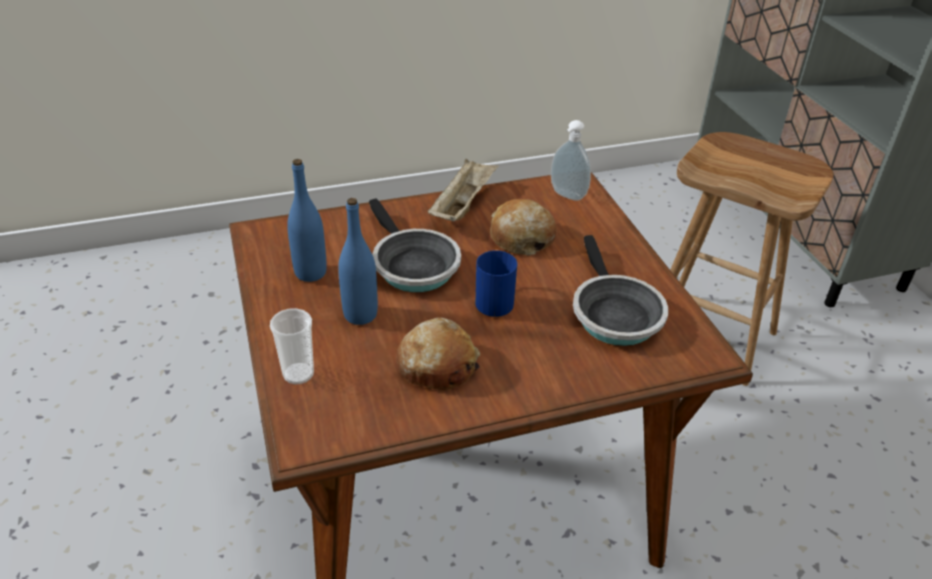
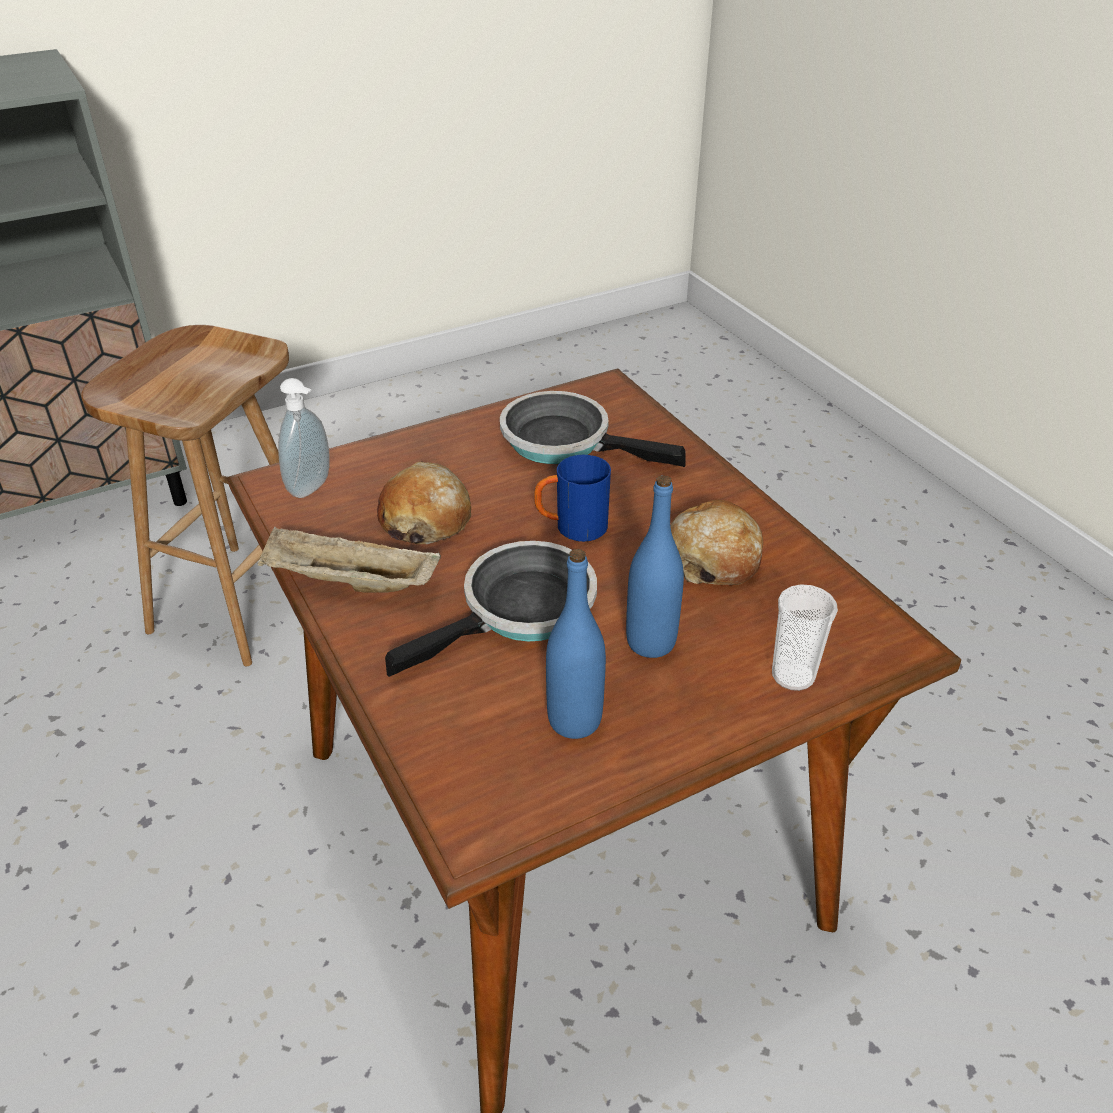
camera: 100 degrees left, 0 degrees up
(613, 314) = (565, 441): frying pan -> frying pan turned 135 degrees counterclockwise

